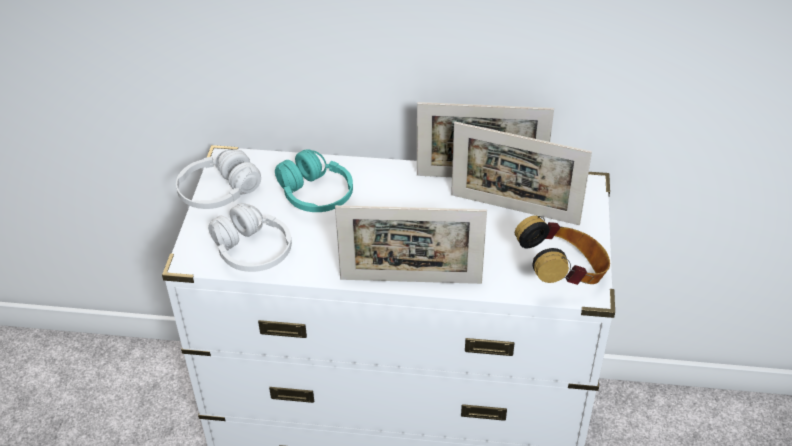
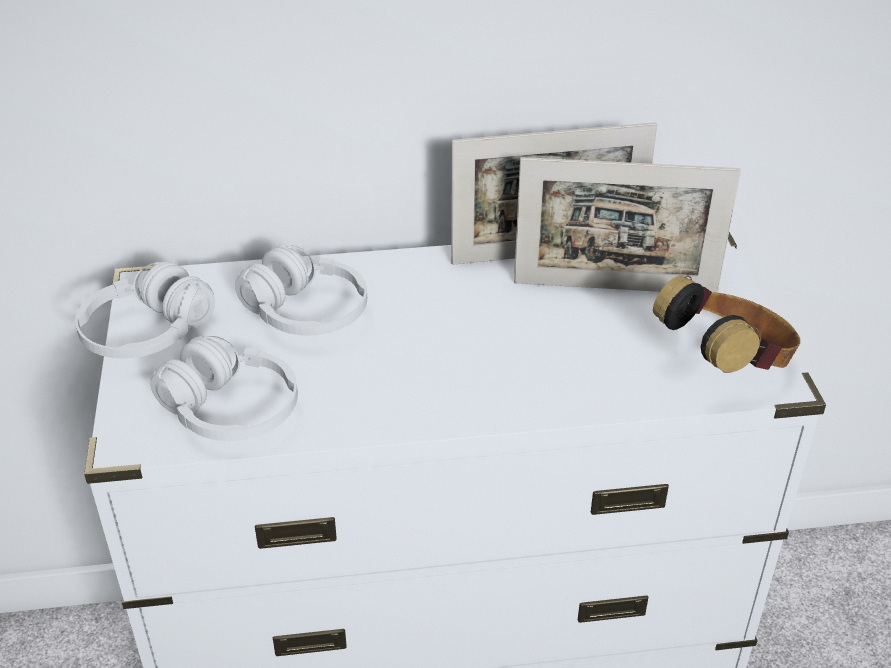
camera: 15 degrees left, 5 degrees down
(315, 194) = (305, 313): turquoise headphones -> white headphones
(410, 281) = (502, 412): picture frame -> none

